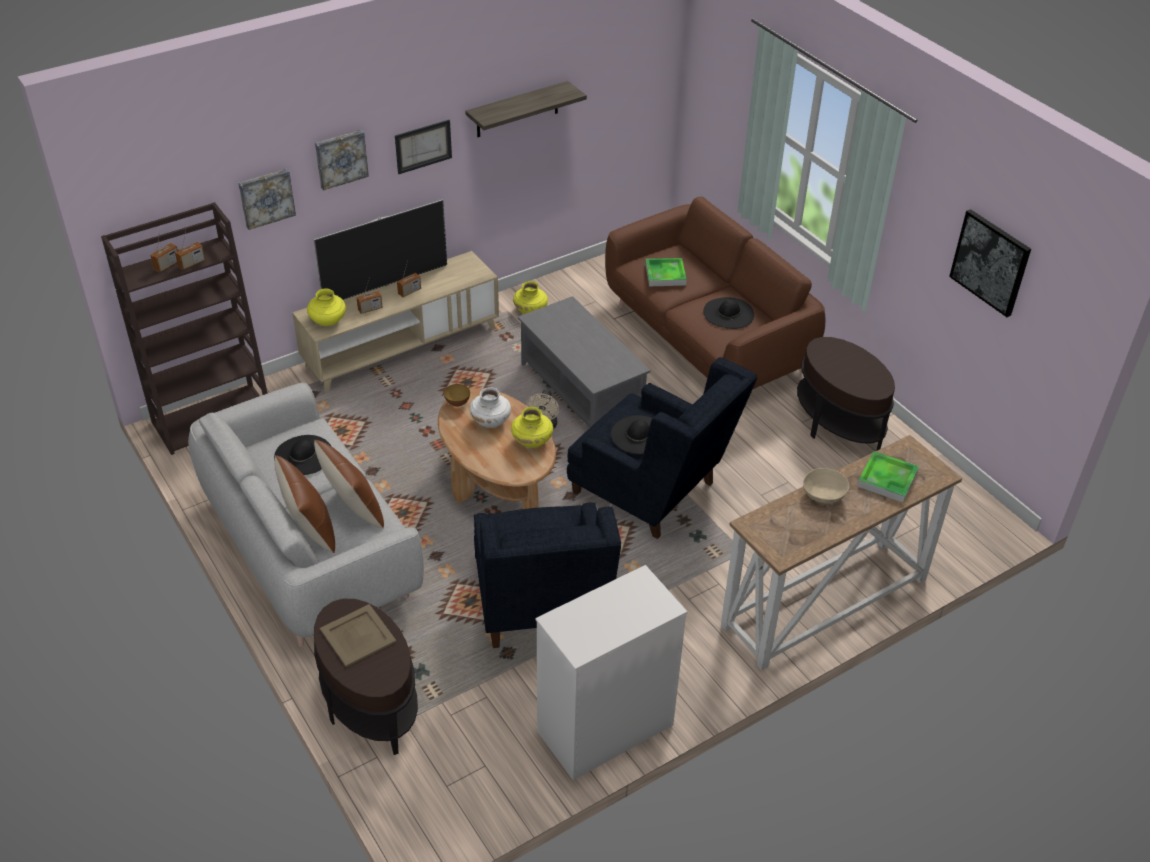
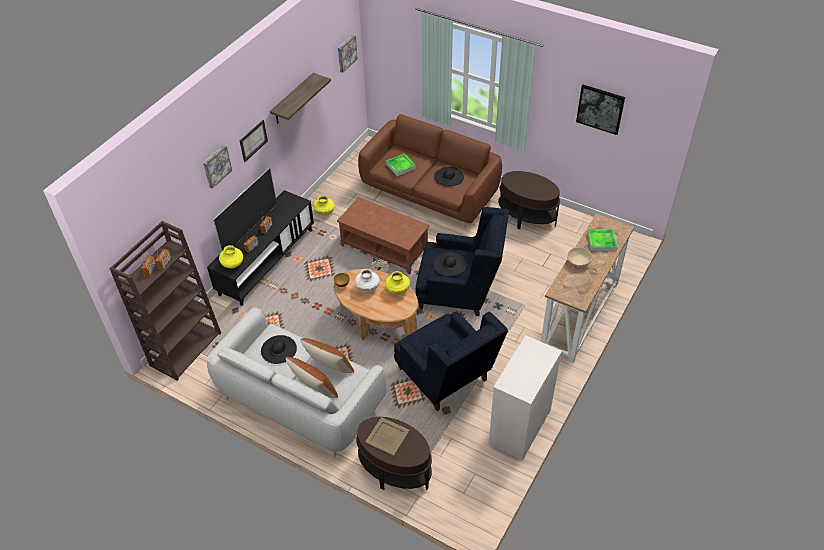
camera: 25 degrees left, 5 degrees up
(266, 198) = (184, 206): picture -> picture (346, 53)
(401, 347) = (266, 262): beige tv stand -> black tv stand
(582, 390) = (385, 248): grey coffee table -> brown coffee table

